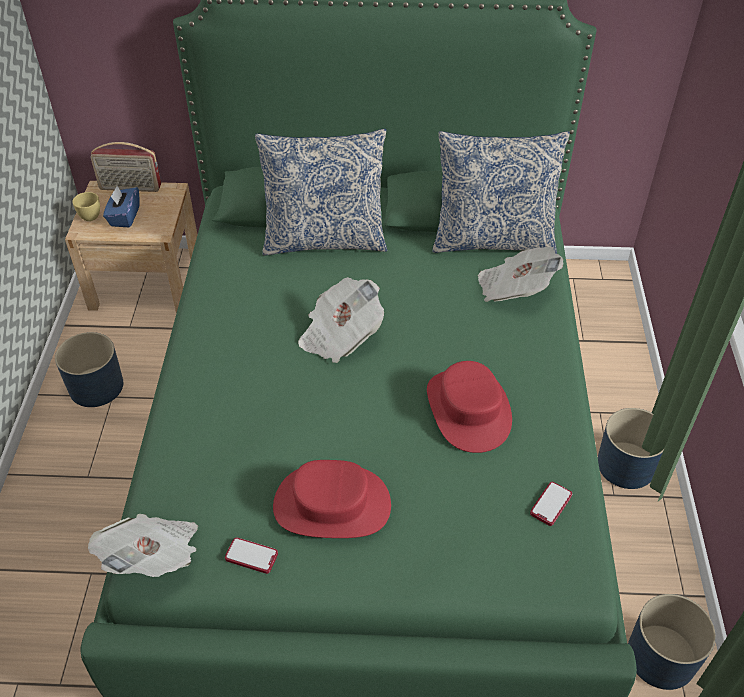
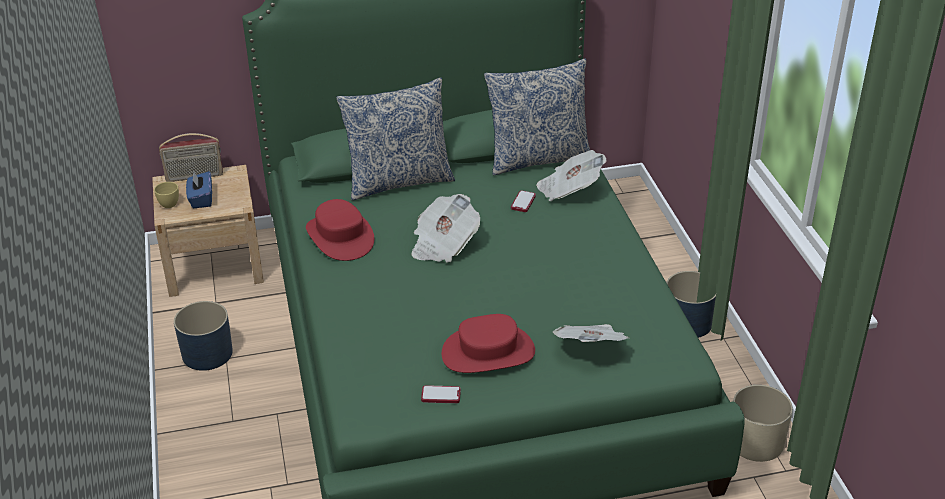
camera: 15 degrees left, 10 degrees down
(154, 557) = (365, 410): newspaper -> newspaper (590, 348)
(468, 409) = (566, 275): red hat -> red hat (340, 236)
(551, 504) = (650, 321): phone -> phone (523, 202)
(662, 656) = (756, 441): blue planter -> beige planter

